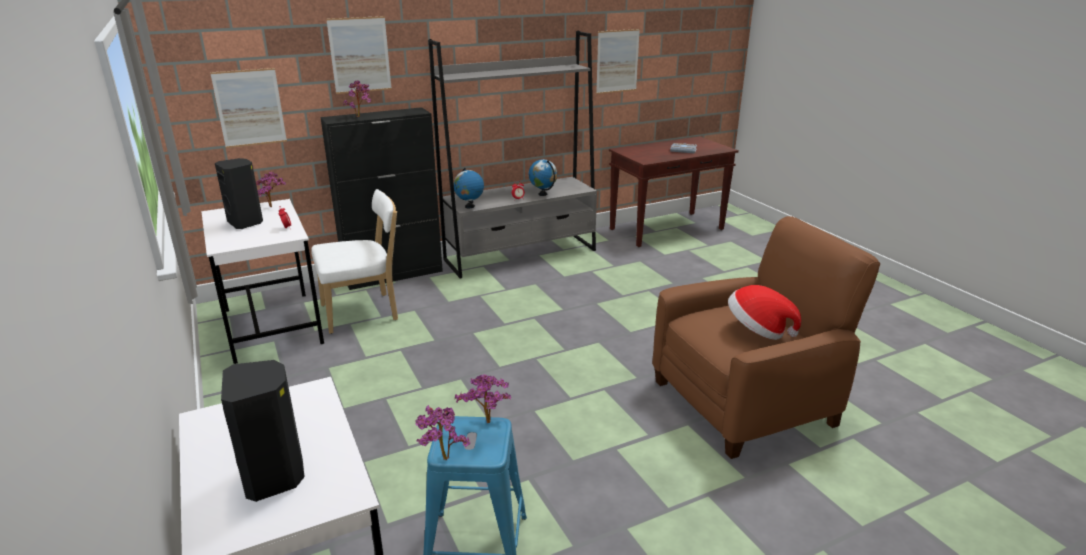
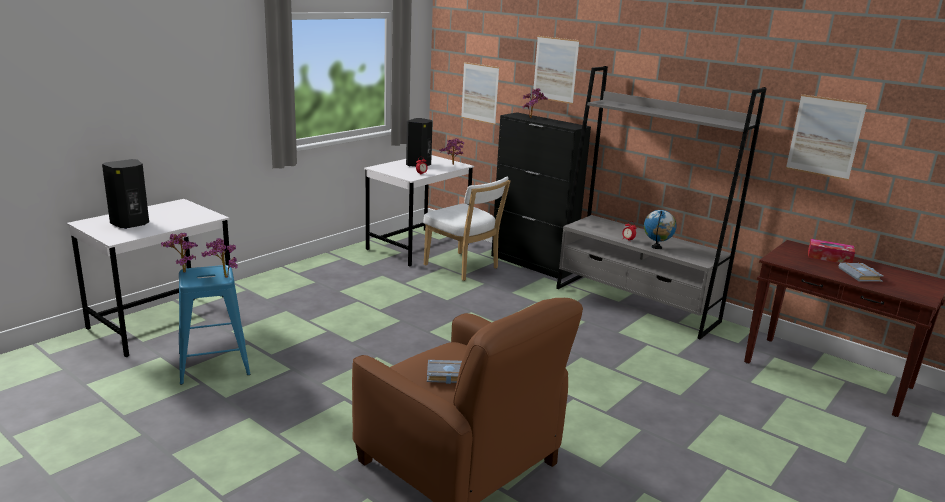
camera: 65 degrees right, 5 degrees down
(469, 206) = (582, 226): globe -> none
(650, 148) = (829, 258): none -> tissue box
(757, 330) = (447, 375): hat -> grey book

